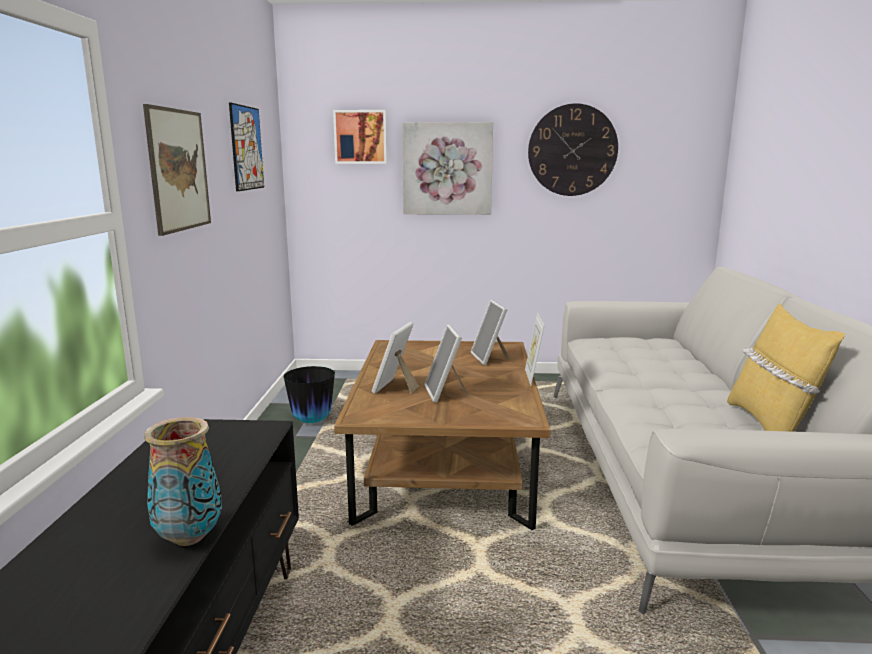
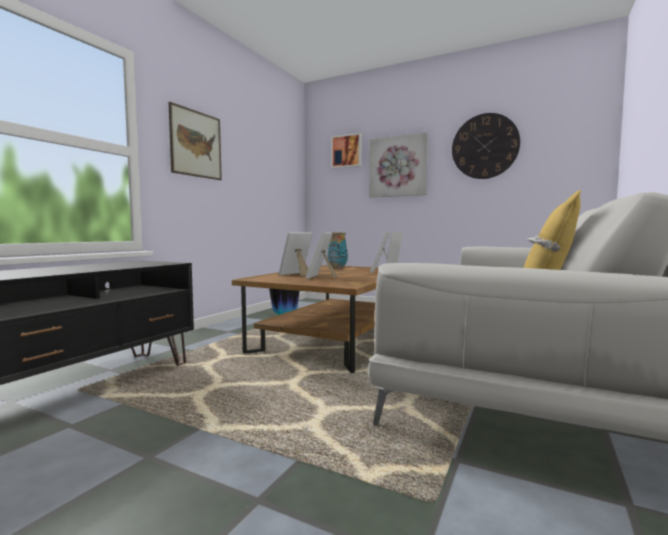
camera: 25 degrees right, 10 degrees down
(189, 538) = (47, 274): vase -> vase (337, 268)
(246, 148) = (266, 151): picture -> none

